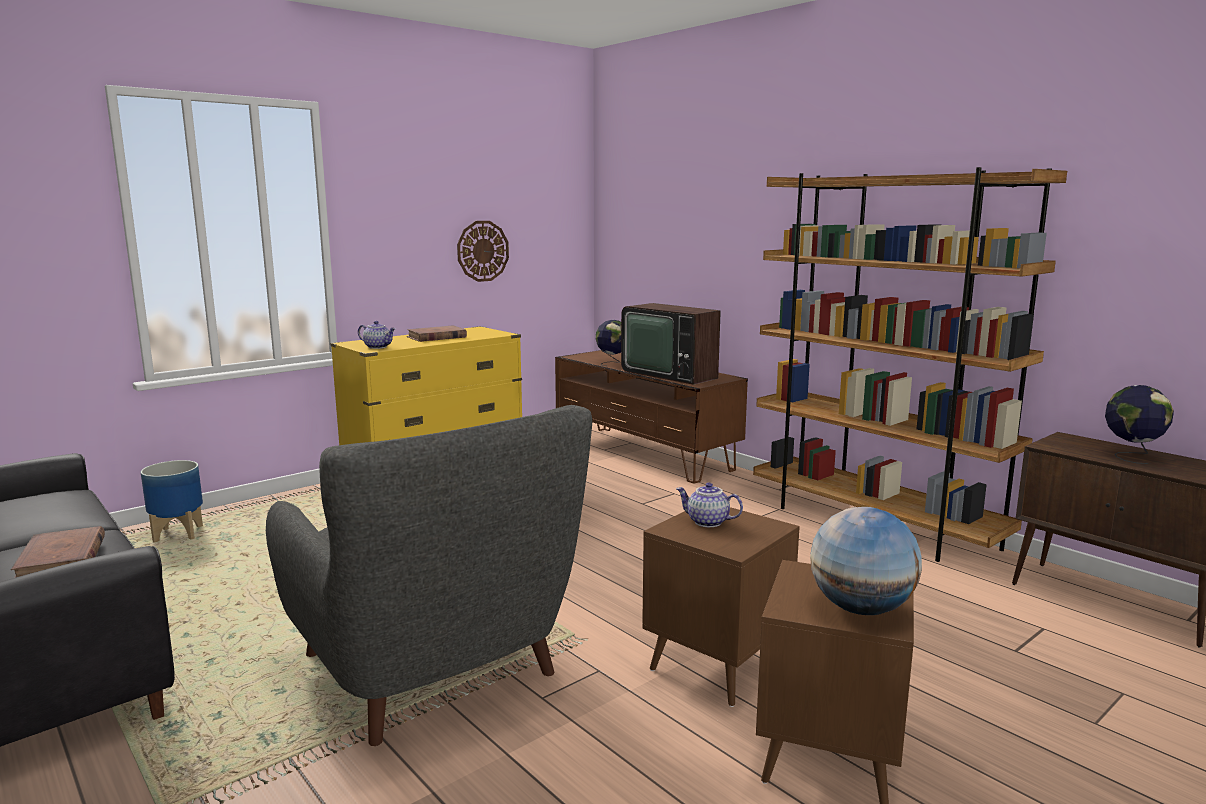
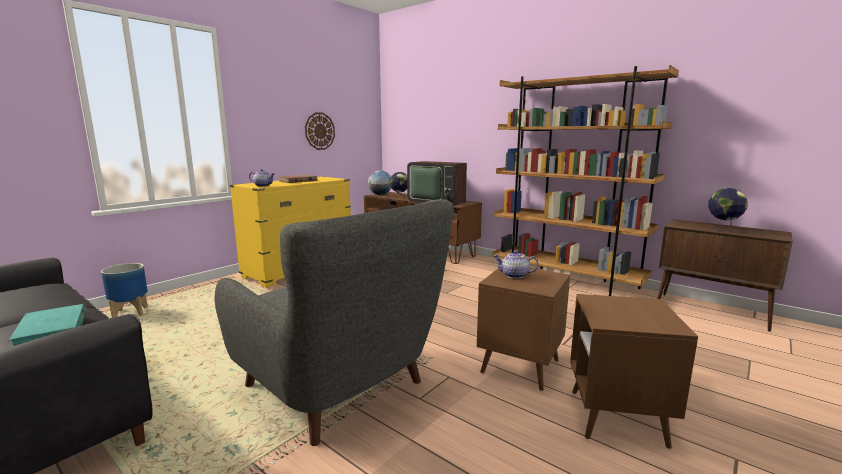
camera: 10 degrees left, 0 degrees up
(61, 559) = (52, 330): brown book -> turquoise book
(861, 609) = (649, 318): globe -> globe (380, 195)

